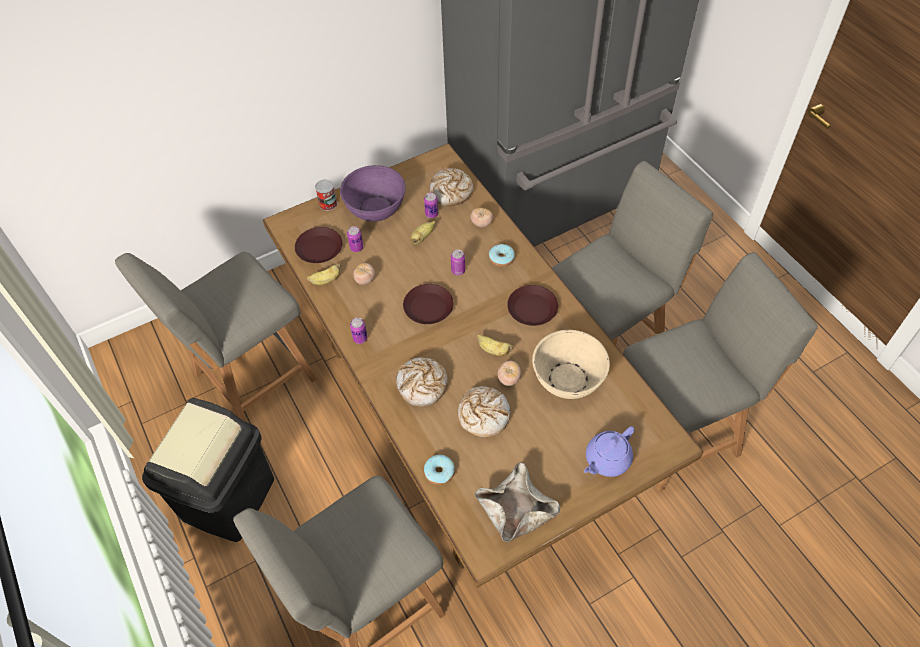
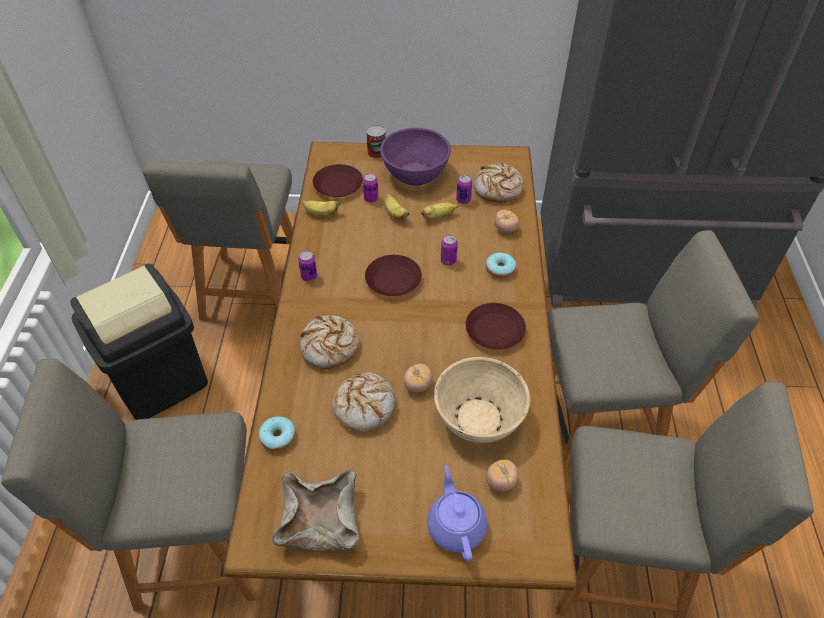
camera: 30 degrees right, 5 degrees down
(251, 379) = (253, 293): grey chair -> grey chair turned 75 degrees counterclockwise
(365, 280) = (355, 229): tomato -> tomato (500, 482)
(493, 350) = (423, 350): banana -> banana (395, 214)
(606, 460) = (456, 525): purple teapot -> purple teapot turned 90 degrees clockwise

